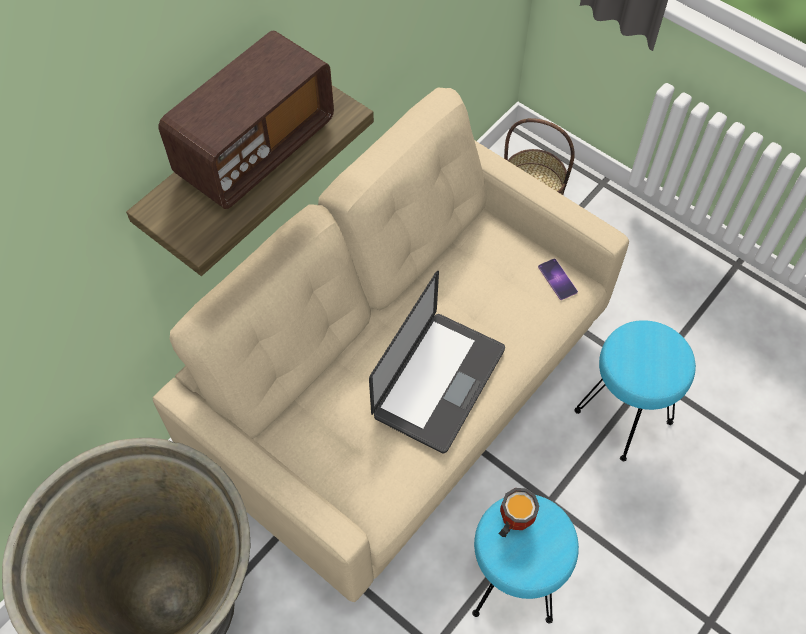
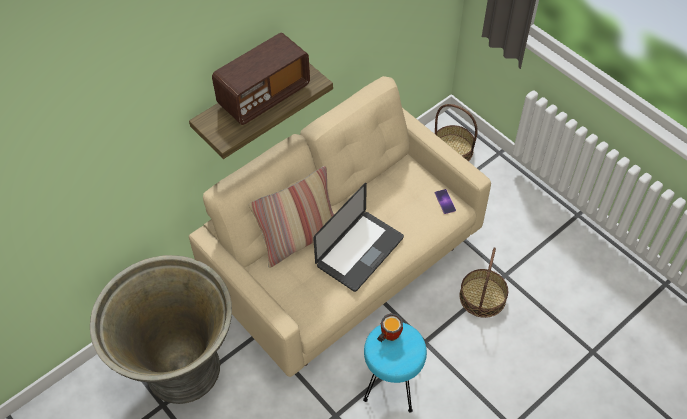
camera: 10 degrees right, 5 degrees down
(337, 376) = (299, 240): none -> pillow
(623, 415) = (482, 297): turquoise stool -> basket

